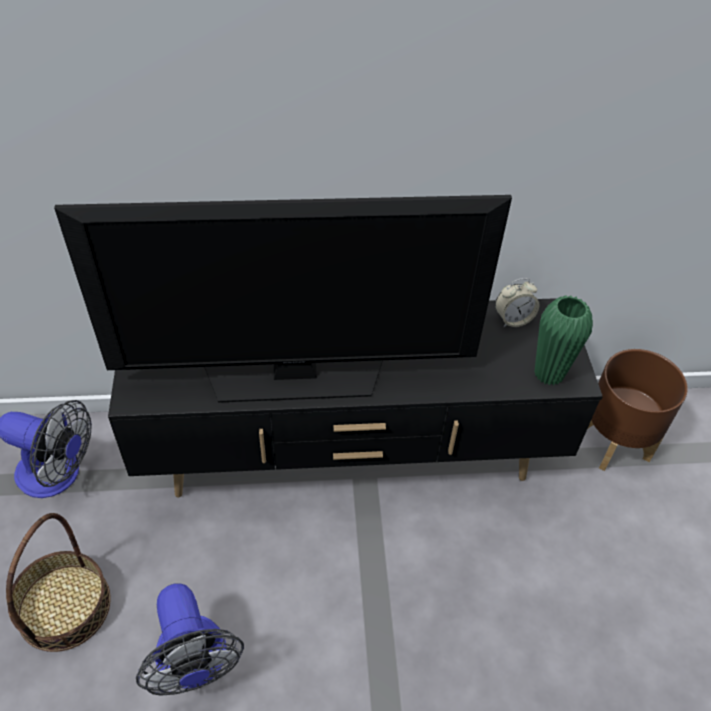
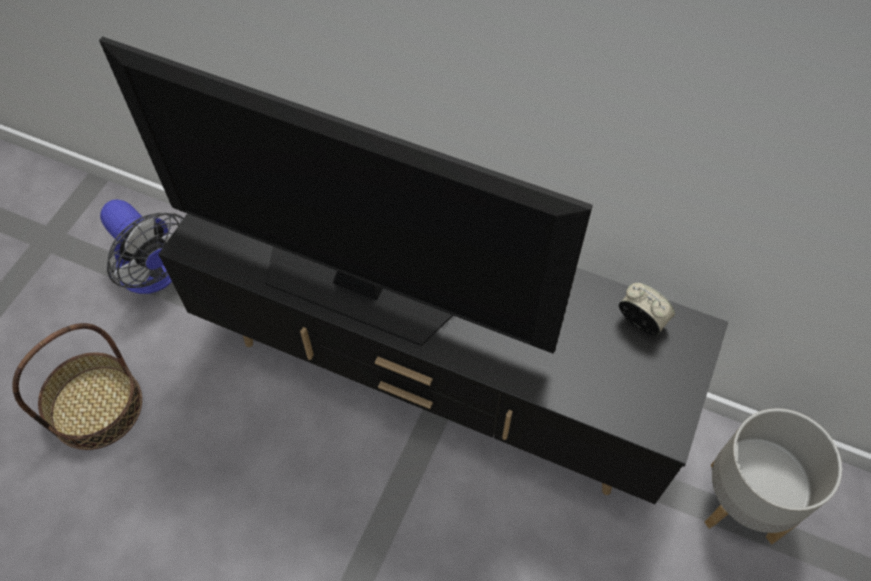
camera: 30 degrees right, 10 degrees up
(194, 665) = (174, 520): fan -> none
(513, 319) = (641, 322): alarm clock -> alarm clock turned 150 degrees counterclockwise
(549, 374) = (638, 408): green vase -> none
(615, 444) = (743, 503): brown planter -> grey planter

